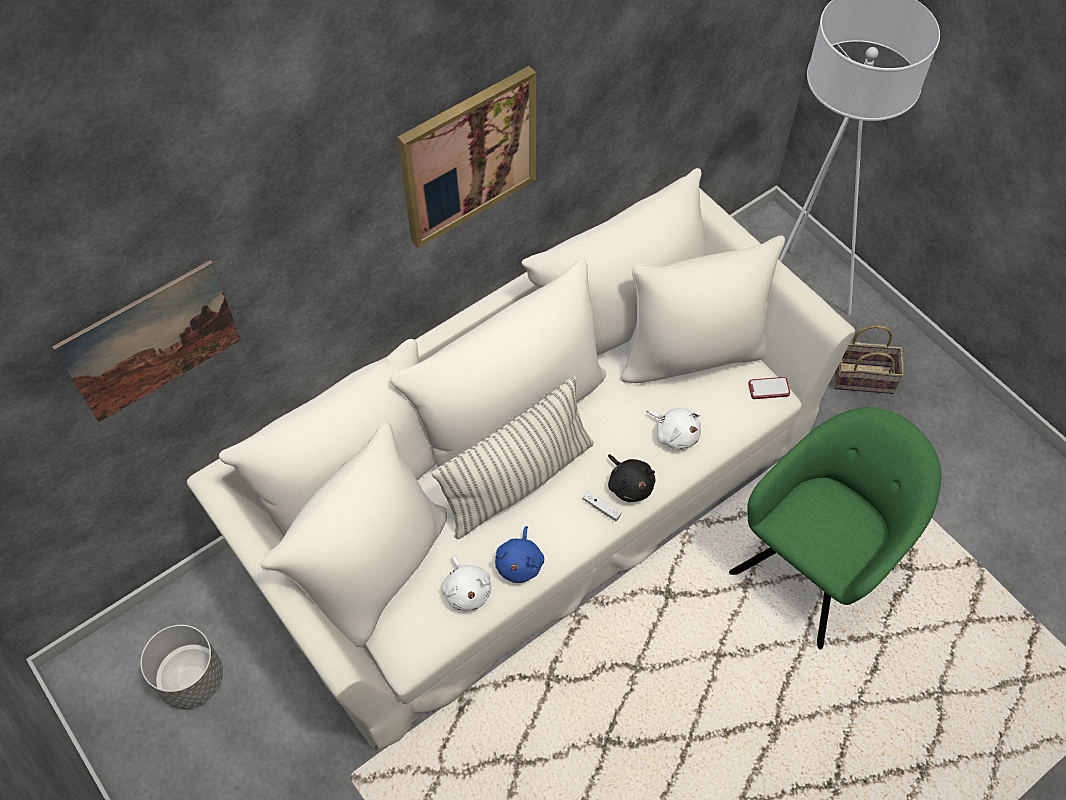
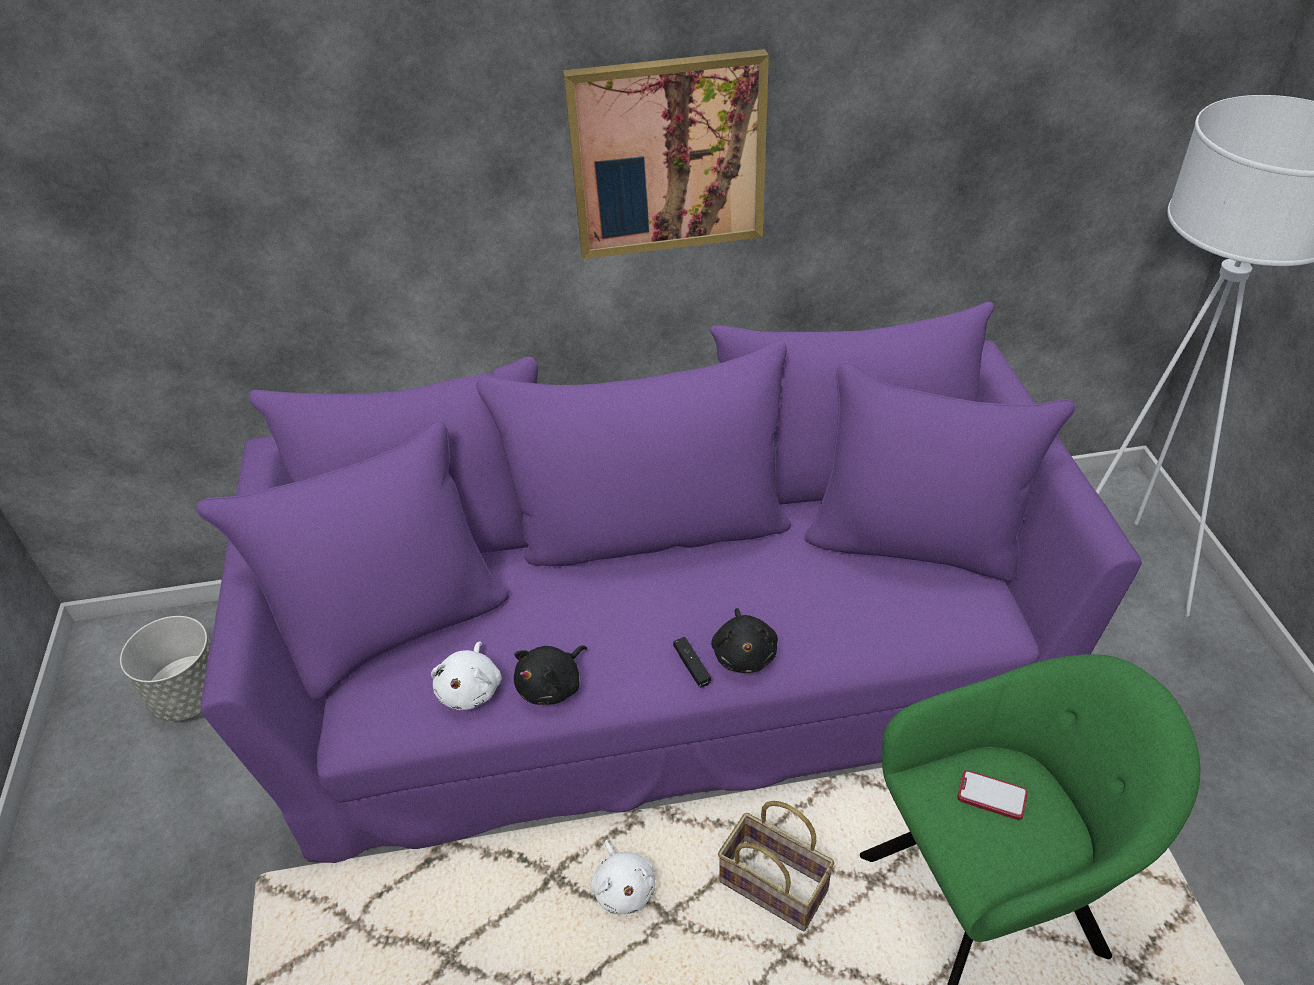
camera: 30 degrees right, 15 degrees down
(152, 341) = (213, 220): picture -> none
(518, 481) = (611, 598): pillow -> none
(520, 563) = (552, 686): blue plush toy -> black plush toy
(534, 495) = (667, 663): beige sofa -> purple sofa
(601, 508) = (692, 666): white game controller -> black game controller
(675, 433) = (839, 620): white plush toy -> white plush toy (623, 888)
(768, 389) = (997, 616): phone -> phone (991, 796)
(864, 377) = (1176, 695): basket -> basket (776, 886)

